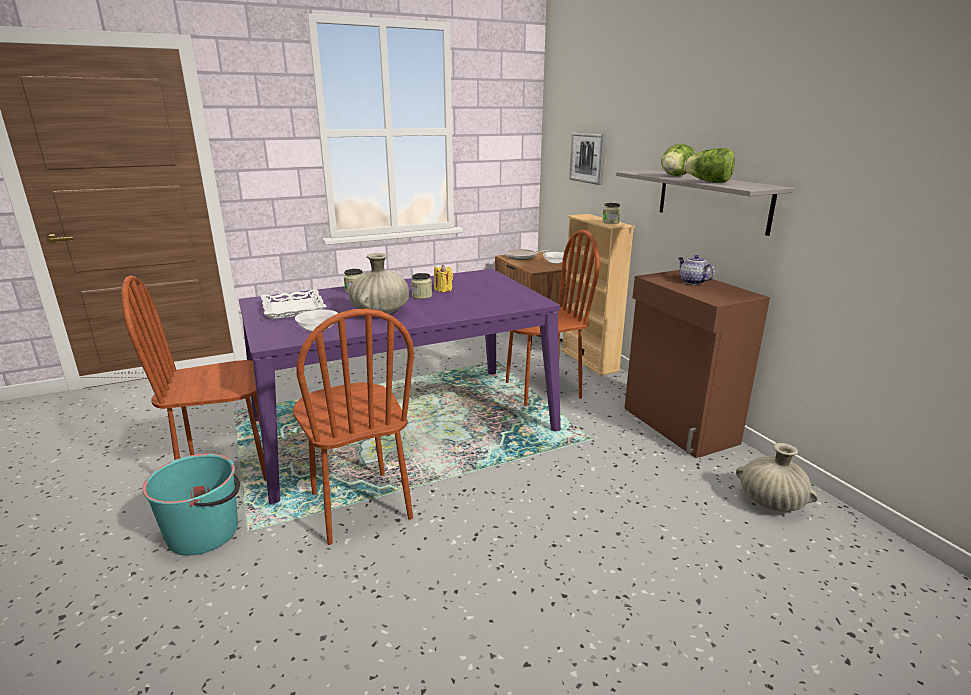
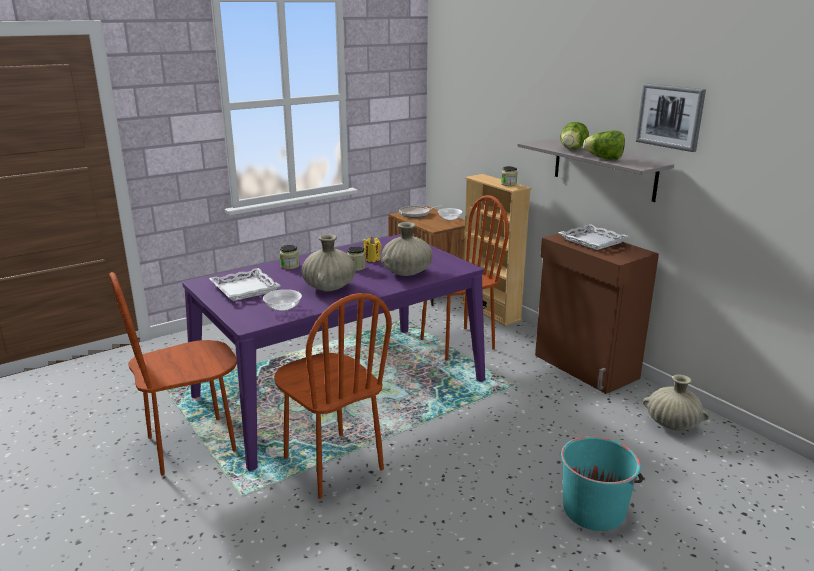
camera: 10 degrees left, 0 degrees up
(204, 532) = (201, 502): turquoise bucket -> turquoise bucket (594, 509)
(472, 304) = (407, 273): none -> beige vase
(588, 158) = (479, 121): picture -> picture (670, 116)
(692, 282) = (592, 241): teapot -> white tray

